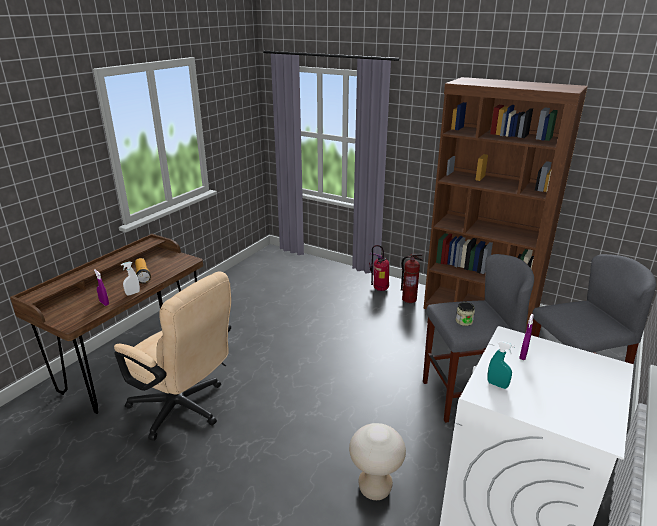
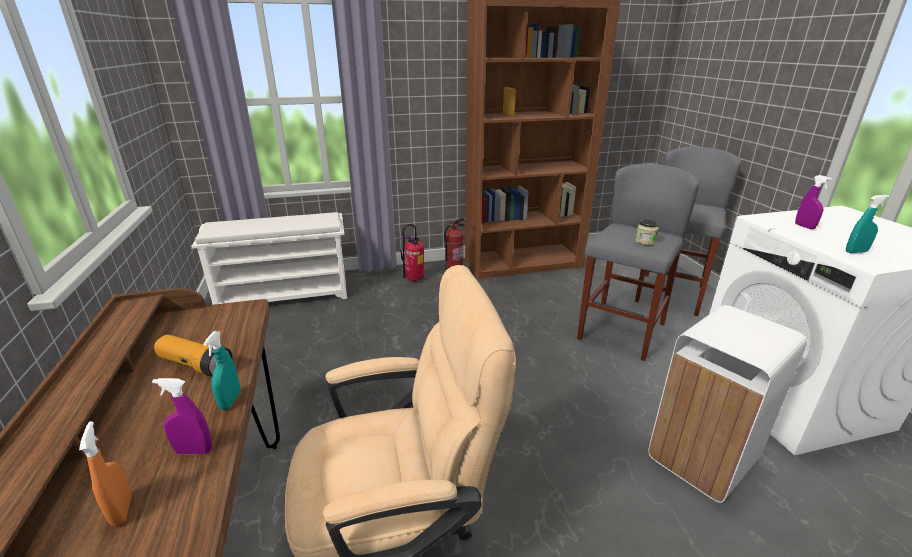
camera: 45 degrees left, 0 degrees up
(72, 308) = (122, 510): none -> orange spray bottle
(133, 293) = (230, 401): white spray bottle -> turquoise spray bottle
(295, 266) = (286, 295): none -> white shoe rack
(375, 488) = (703, 458): beige stool -> white trash can

